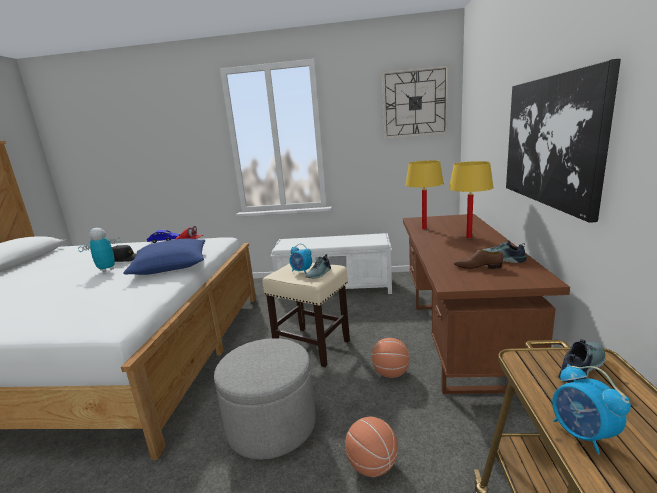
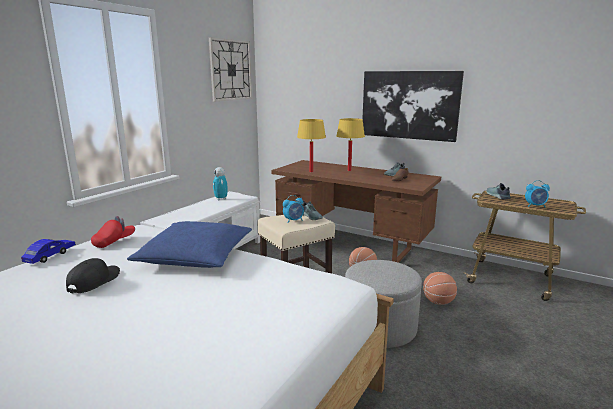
camera: 65 degrees left, 0 degrees up
(107, 269) = (128, 292): toy robot -> toy robot (221, 199)

